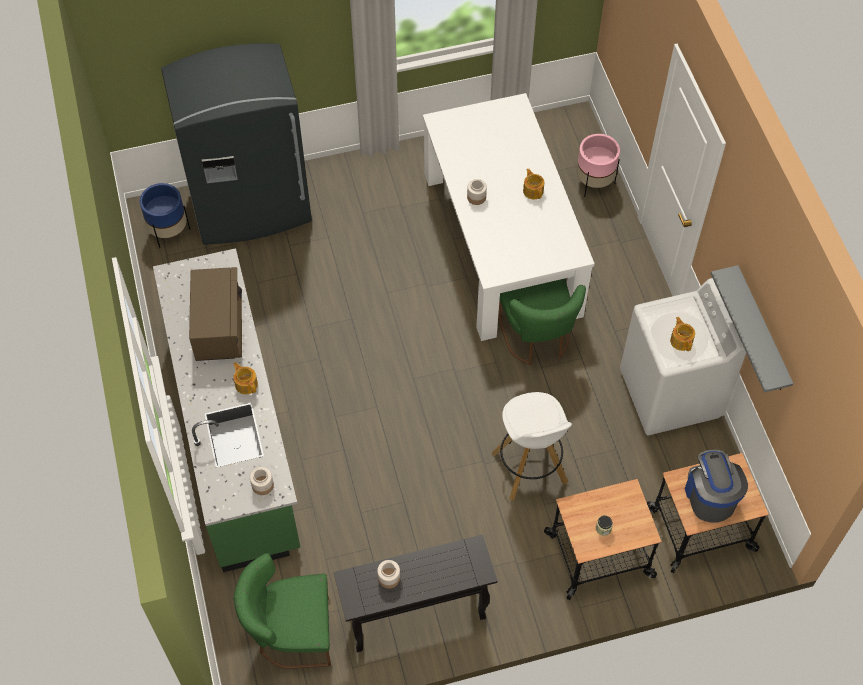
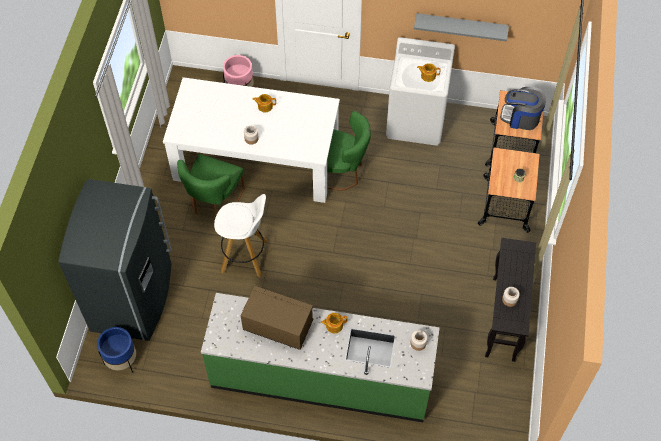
camera: 65 degrees left, 0 degrees up
(291, 634) = (485, 396): green chair -> green chair (214, 202)
(530, 469) = (431, 215): white stool -> white stool (245, 256)

